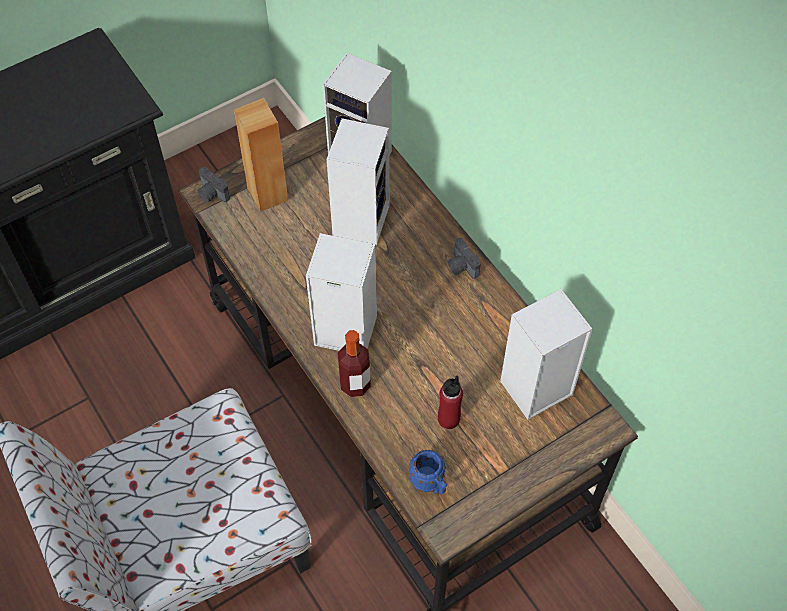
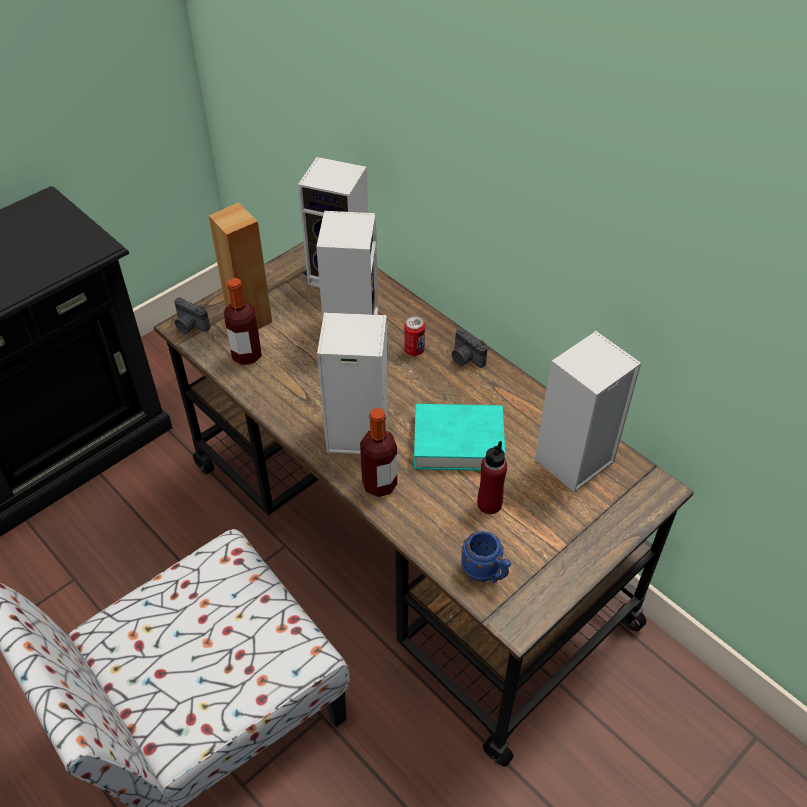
camera: 10 degrees left, 10 degrees down
(259, 233) = (247, 355): none -> bottle
(415, 250) = (414, 350): none -> can
(434, 353) = (458, 442): none -> turquoise book

